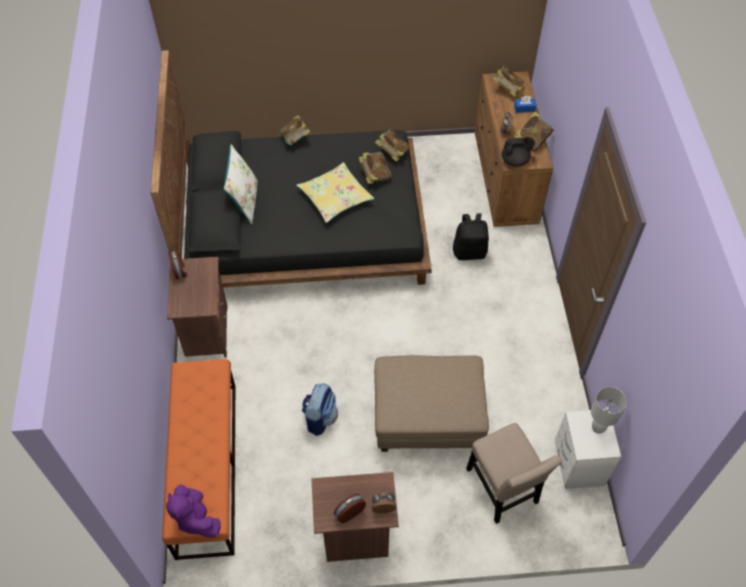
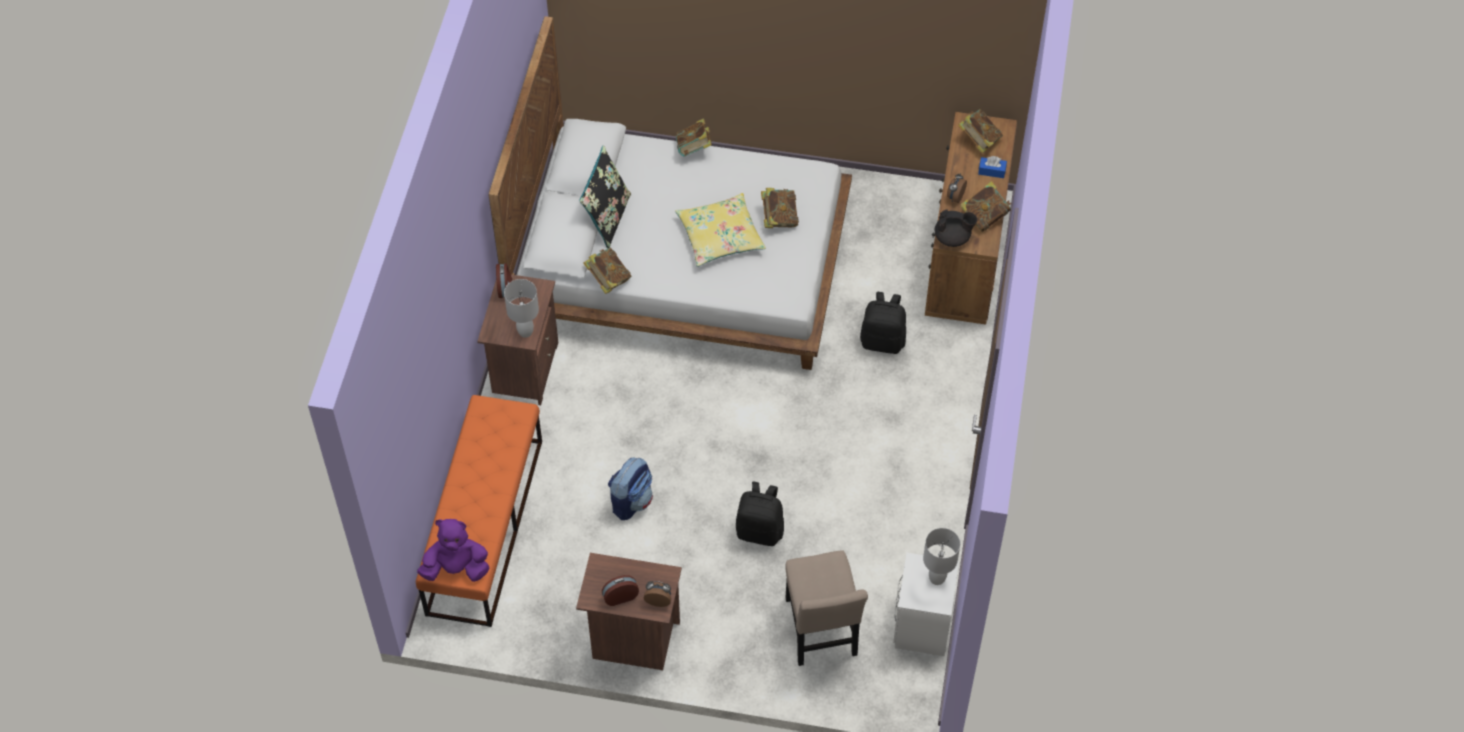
camera: 15 degrees right, 0 degrees up
(196, 518) = (456, 568): purple plush toy -> purple plush toy turned 105 degrees clockwise
(204, 302) = (525, 332): none -> white table lamp
(244, 202) = (607, 218): white pillow -> black pillow
(304, 225) = (682, 261): black bed -> white bed
(392, 153) = (811, 193): book -> book (608, 279)
(428, 418) = (760, 530): beige ottoman -> black backpack

